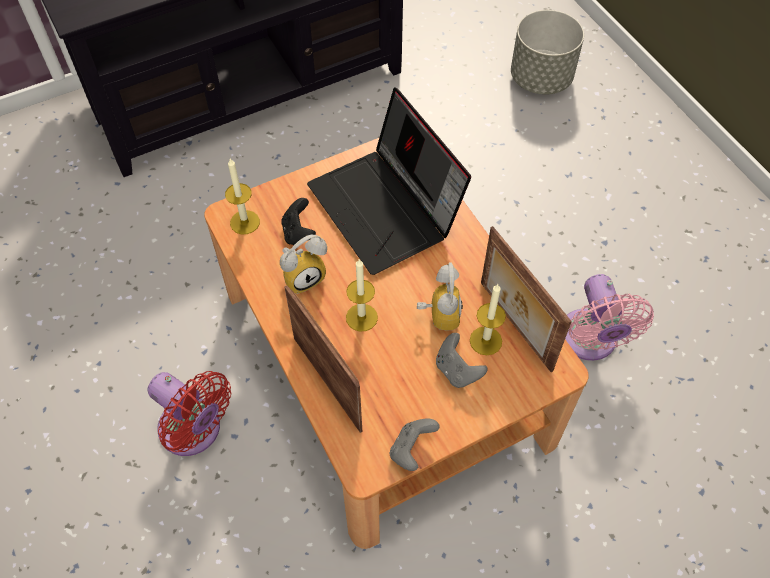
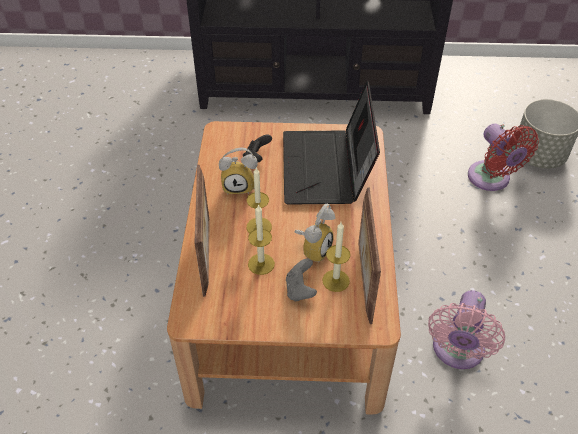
camera: 30 degrees right, 10 degrees down
(194, 431) = (135, 275): red fan -> red fan (491, 179)
(245, 222) = (226, 139): candle -> candle (261, 264)
(411, 450) = (229, 324): grey game controller -> none

